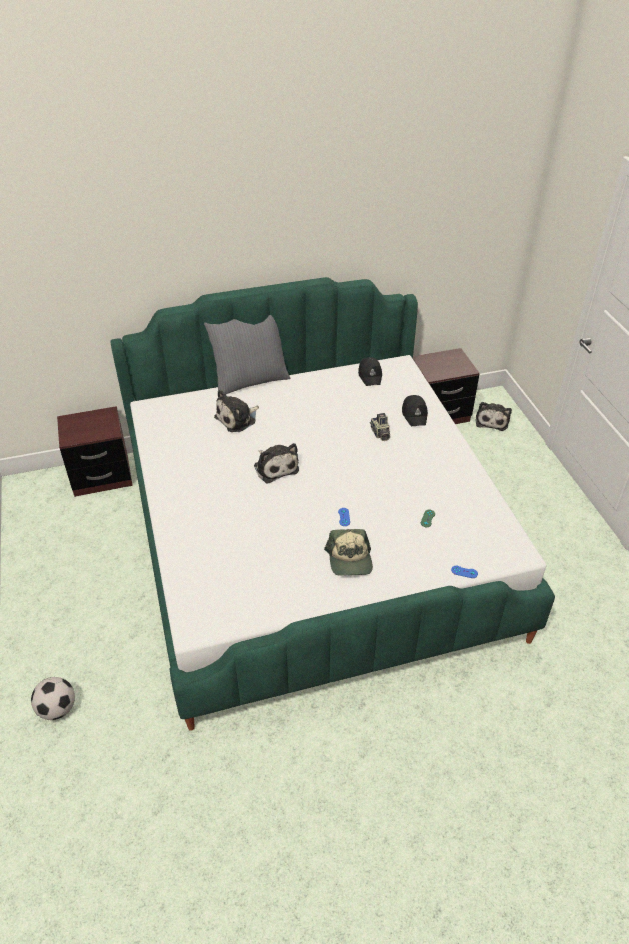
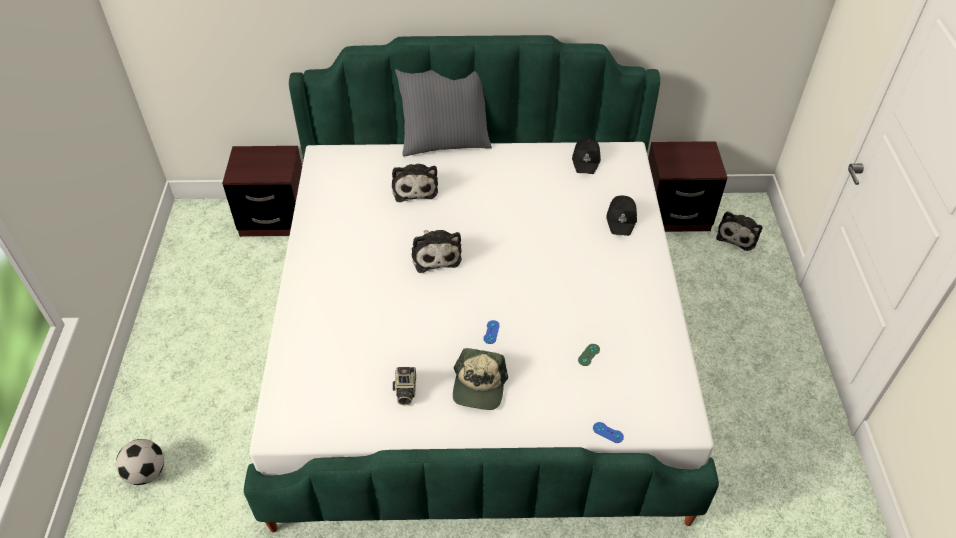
camera: 15 degrees right, 5 degrees up
(237, 419) = (414, 187): plush toy -> plush toy turned 75 degrees counterclockwise
(380, 434) = (571, 236): camera -> camera (405, 391)

